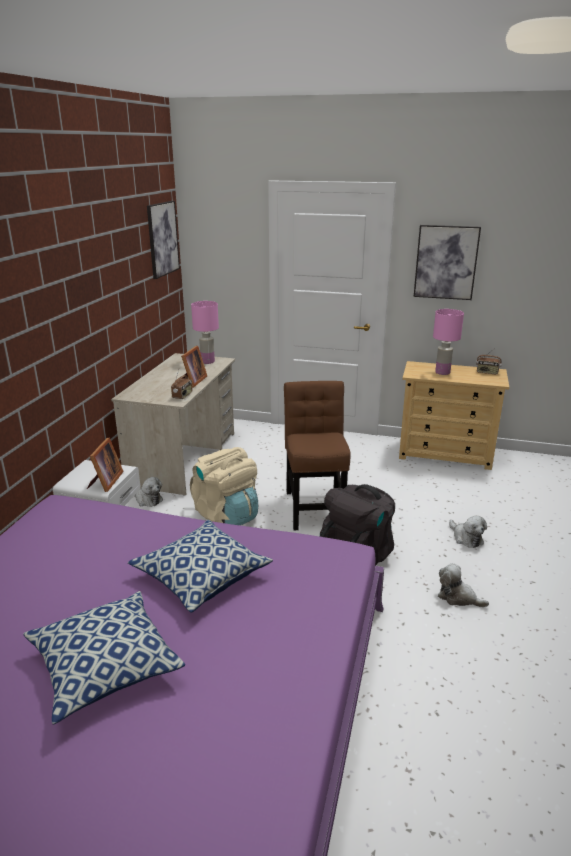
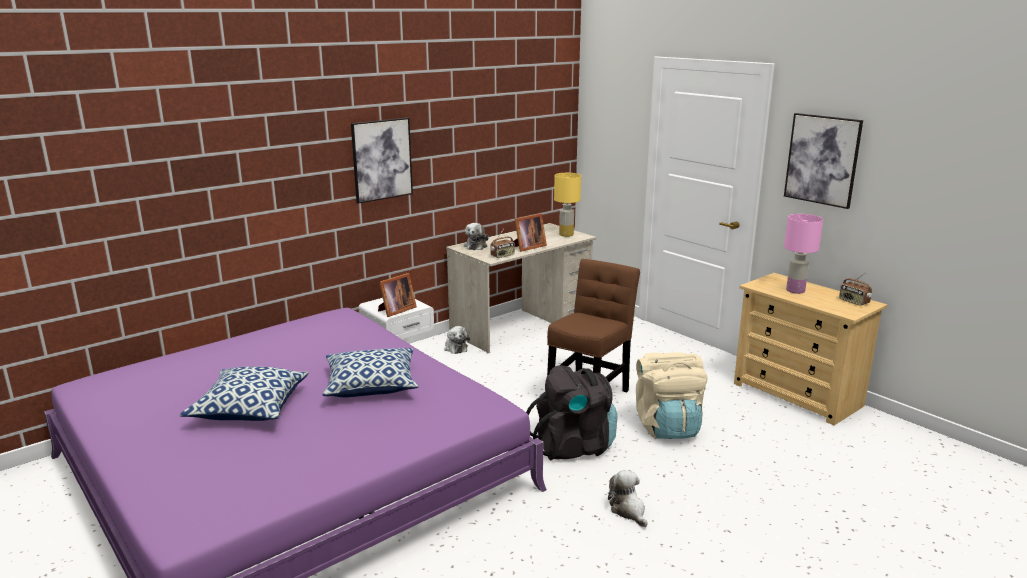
camera: 35 degrees right, 5 degrees down
(162, 239) = (549, 108): picture -> picture (382, 159)
(208, 362) = (566, 235): pink table lamp -> yellow table lamp
(227, 515) = (504, 378): beige backpack -> beige backpack (667, 427)
(466, 538) = (708, 471): plush toy -> plush toy (476, 246)

